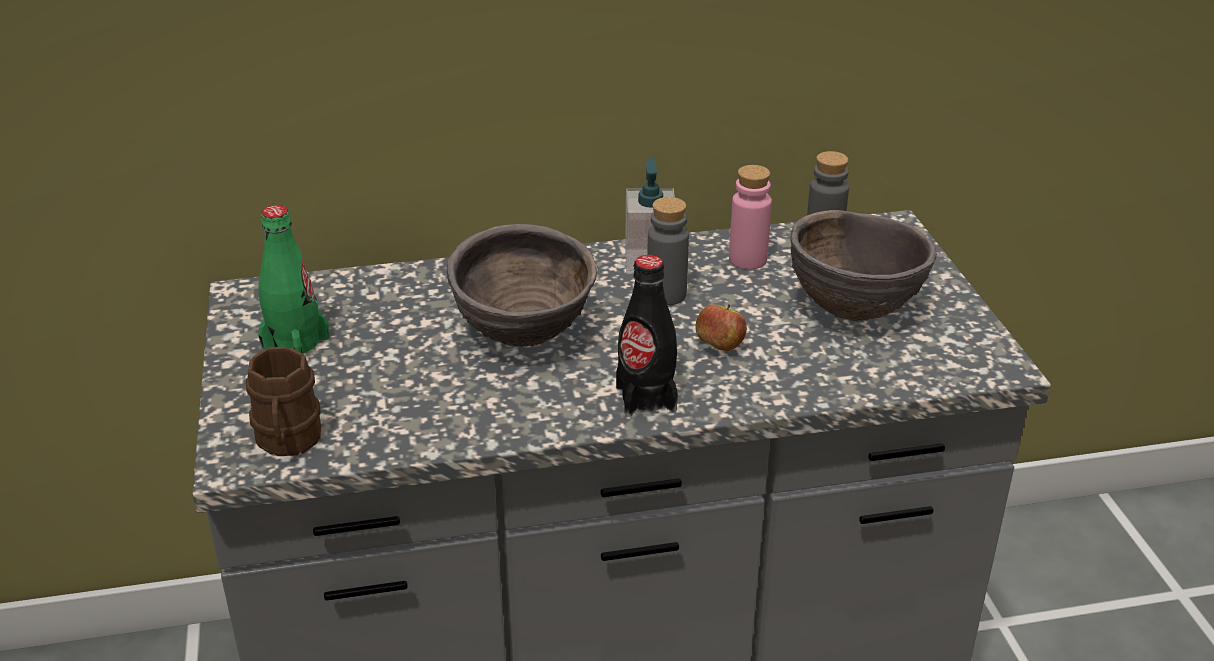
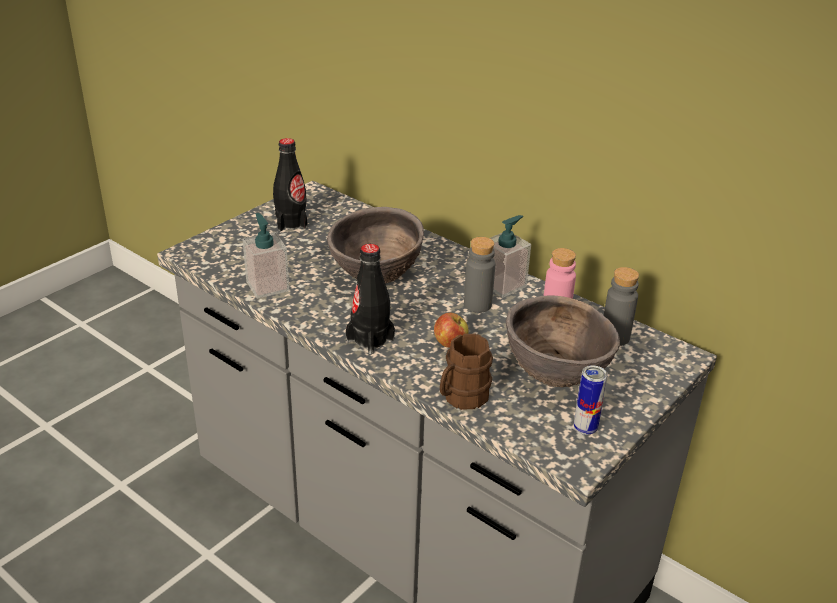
camera: 50 degrees right, 0 degrees up
(288, 442) = (215, 257): brown mug -> brown mug (461, 397)
(295, 343) = (291, 222): green bottle -> black bottle
(425, 427) = (267, 286): none -> soap dispenser
(953, 335) = (585, 428): none -> can

